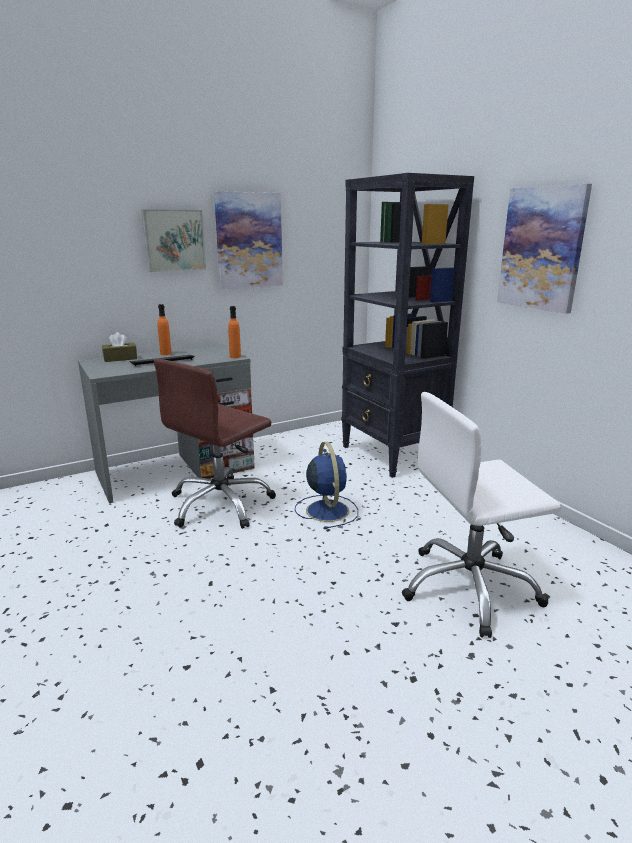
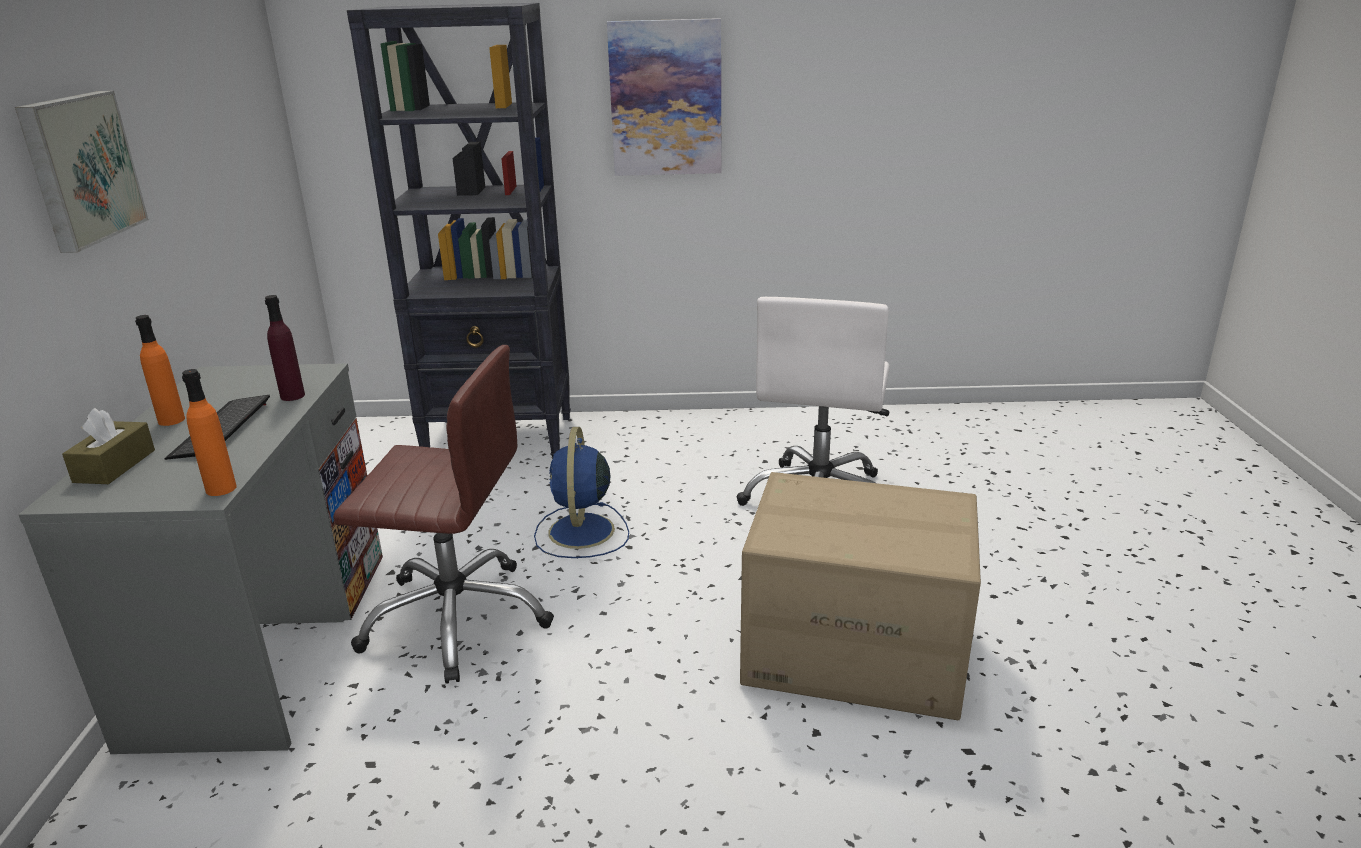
camera: 60 degrees left, 5 degrees up
(204, 360) = (292, 396): none -> purple bottle
(221, 504) = (457, 618): brown office chair -> brown office chair turned 60 degrees counterclockwise
(235, 356) = (316, 371): orange bottle -> orange bottle (221, 489)
(249, 240) = (172, 143): picture -> none
(287, 662) = (855, 650): none -> cardboard box
(327, 510) = (581, 533): blue fan -> blue fan turned 105 degrees counterclockwise

